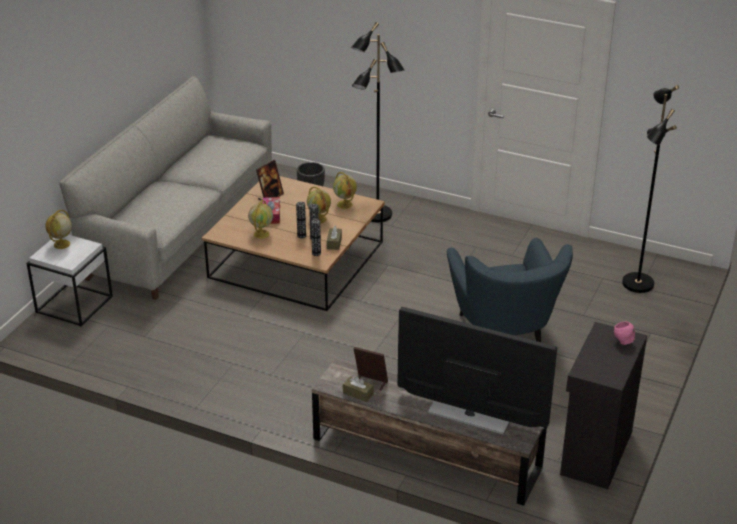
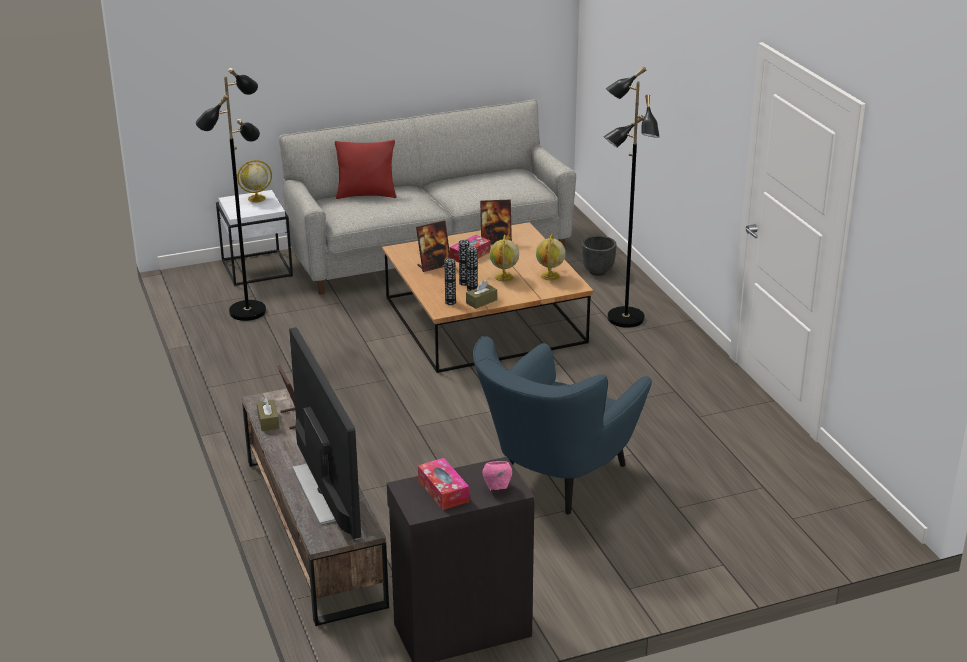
camera: 45 degrees right, 5 degrees down
(140, 203) = (366, 195): none -> red pillow
(261, 234) = (434, 266): globe -> picture frame
(603, 361) = (443, 491): none -> tissue box
(636, 283) = (794, 512): black floor lamp -> black floor lamp (247, 311)

